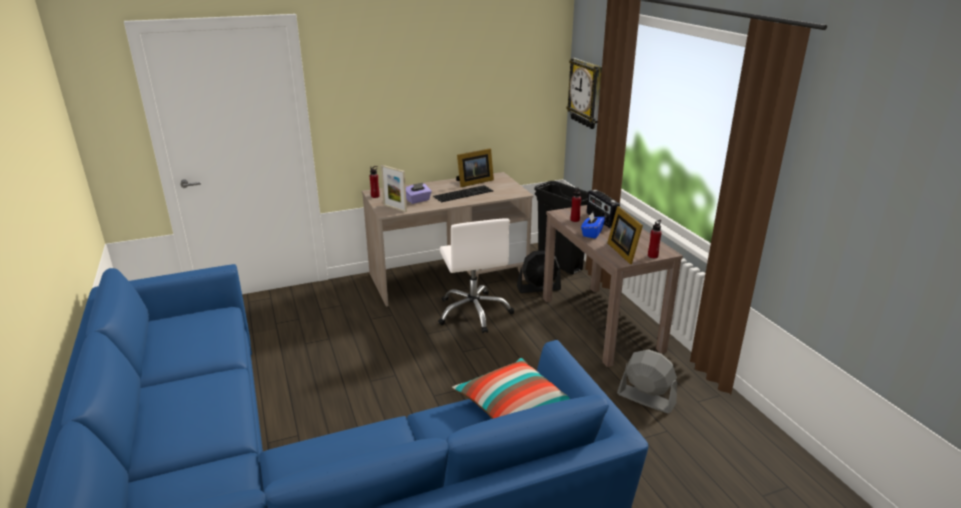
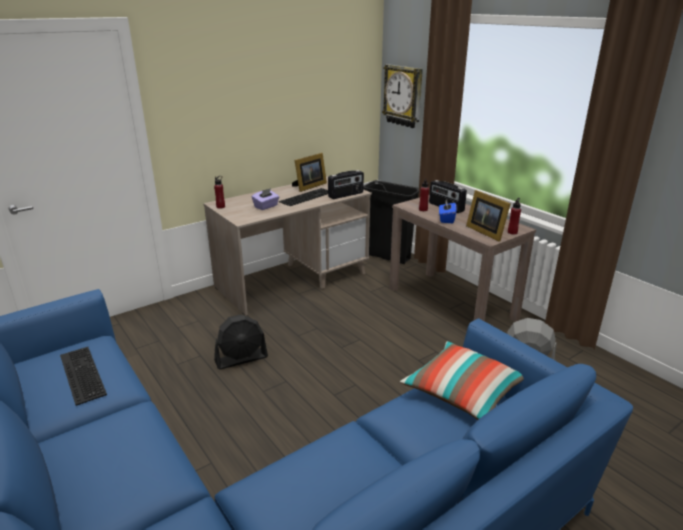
camera: 15 degrees left, 0 degrees up
(197, 337) = (80, 374): none -> keyboard
(395, 208) = (247, 215): picture frame -> none
(474, 312) = (333, 309): white office chair -> none
(504, 195) = (346, 195): none -> radio
(538, 288) = (381, 279): black fan -> black fan (241, 359)

